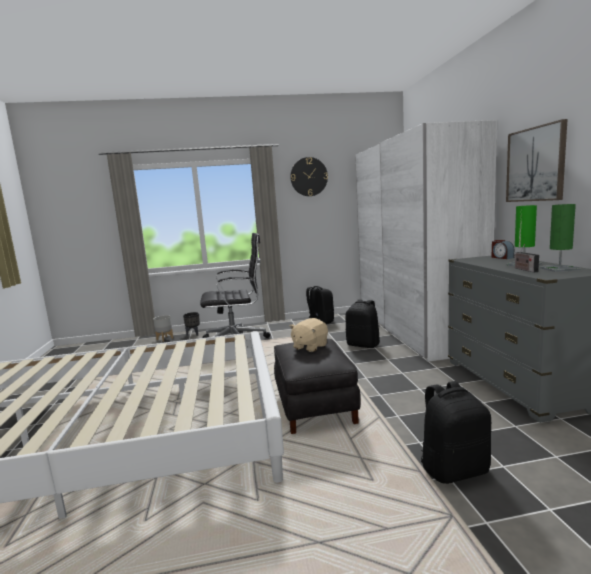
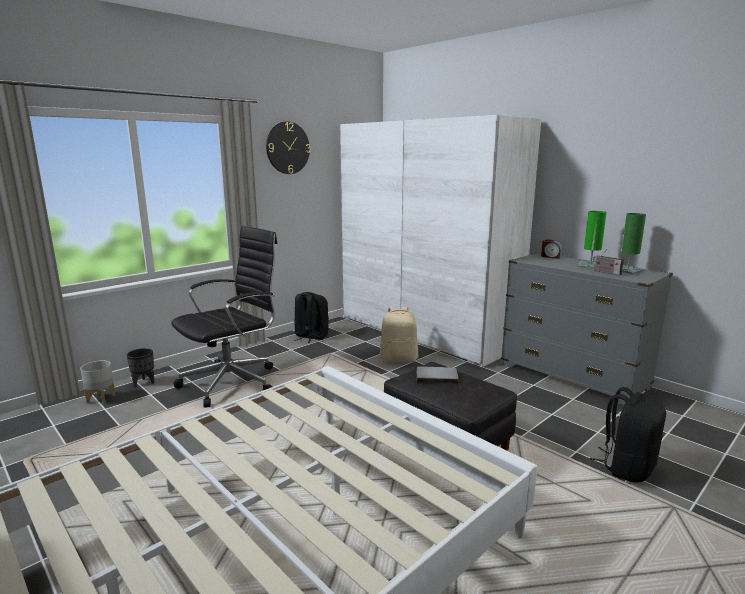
camera: 35 degrees left, 5 degrees up
(309, 346) = (436, 376): beige plush toy -> grey book
(363, 345) = (399, 359): black backpack -> beige backpack
(535, 164) = (586, 170): picture -> none

